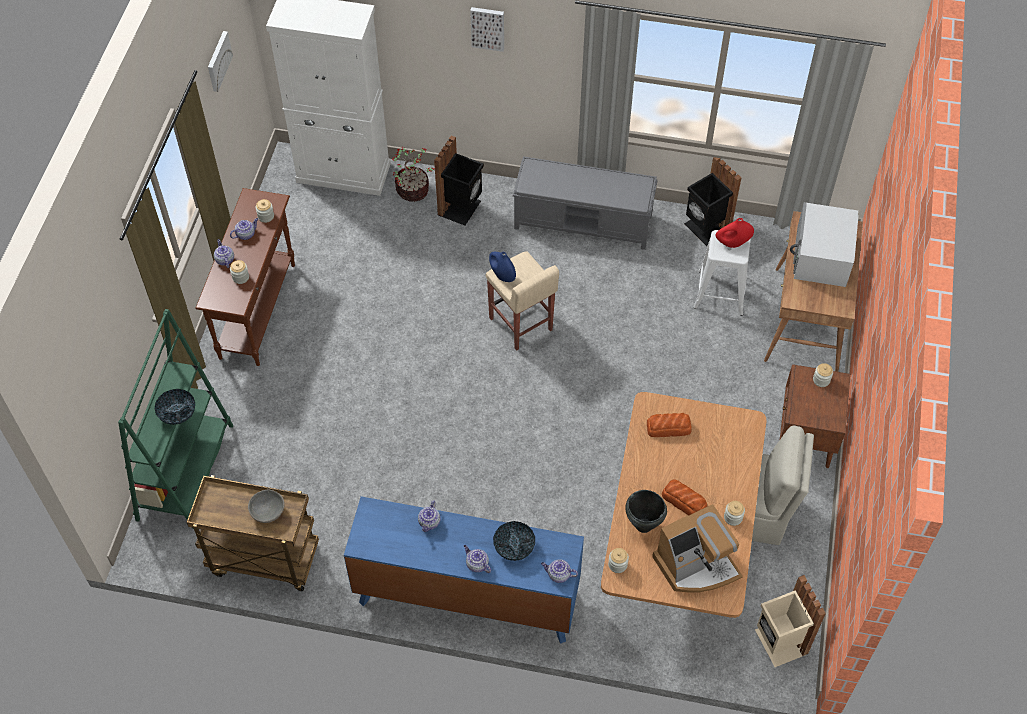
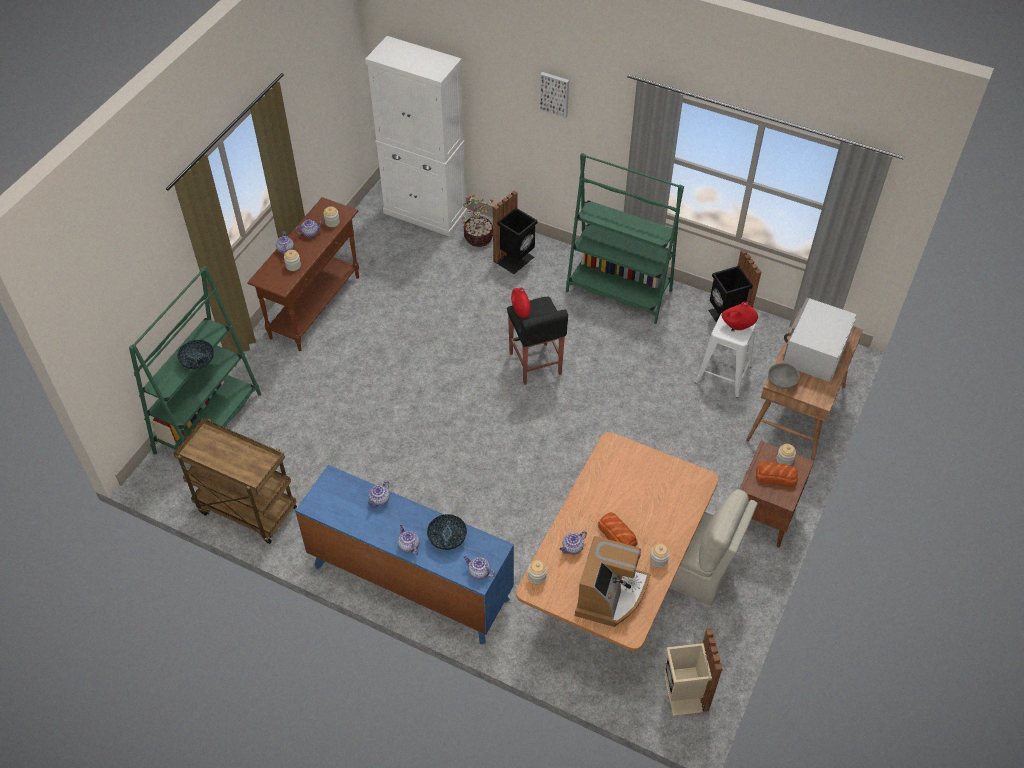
camera: 15 degrees right, 5 degrees down
(218, 61) = (317, 80): picture -> none
(267, 511) = (246, 460): grey bowl -> grey bowl (781, 382)
(502, 275) = (520, 312): blue vase -> red vase
(521, 324) = (535, 364): beige stool -> black stool
(584, 222) = (619, 291): grey bench -> green bookcase
(643, 526) = (572, 548): black cooking pot -> teapot
(669, 428) = (624, 468): bread -> bread (776, 477)
(696, 565) = (610, 595): coffee machine -> coffee machine turned 60 degrees counterclockwise

